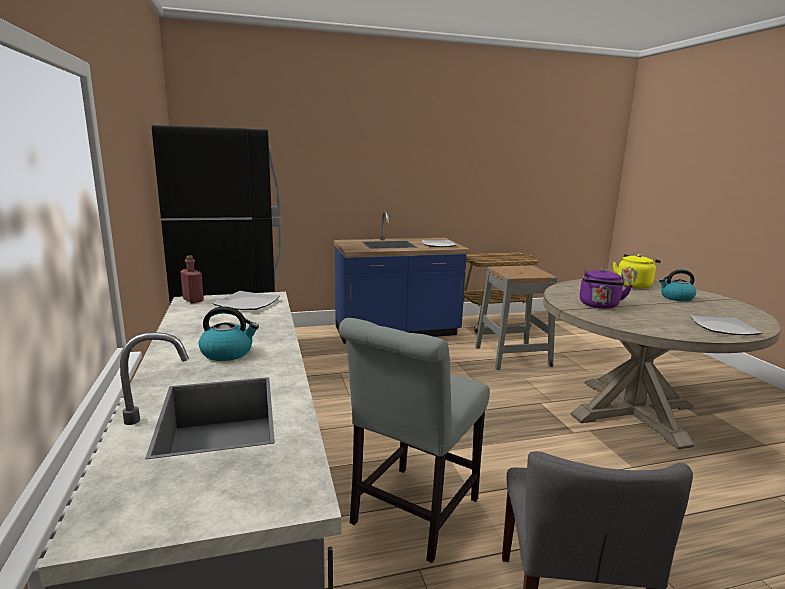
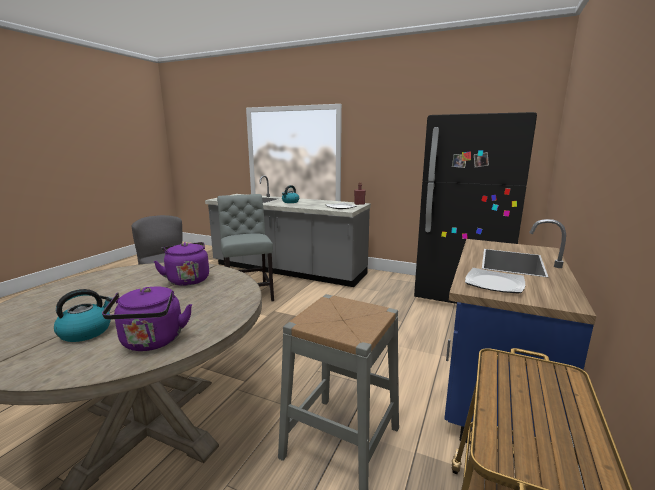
camera: 130 degrees right, 0 degrees up
(634, 285) = (152, 342): yellow kettle -> purple kettle
(723, 328) = (59, 293): plate -> none

